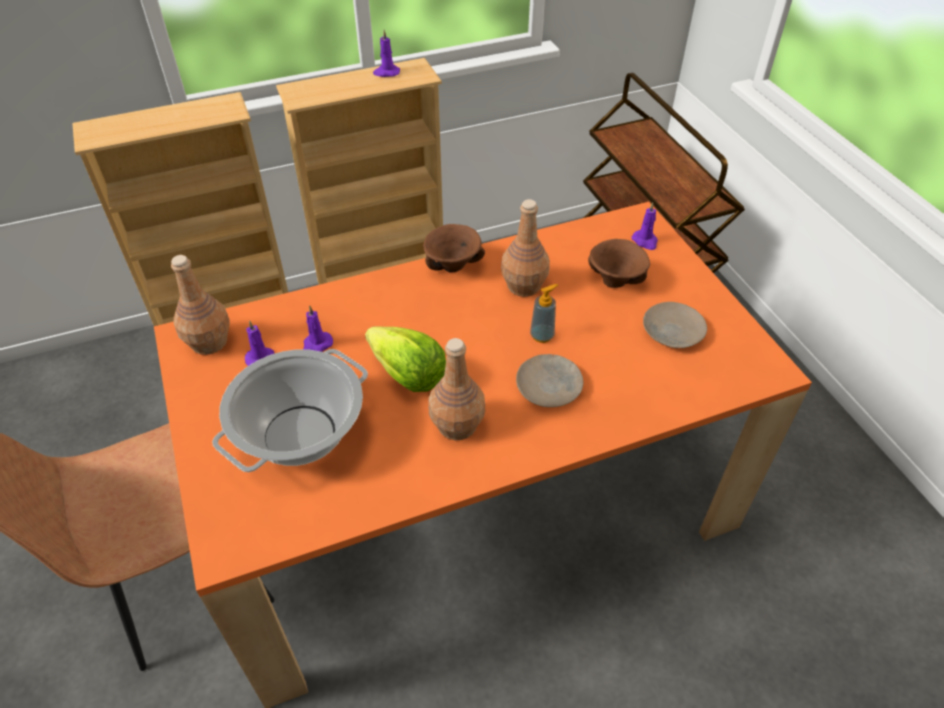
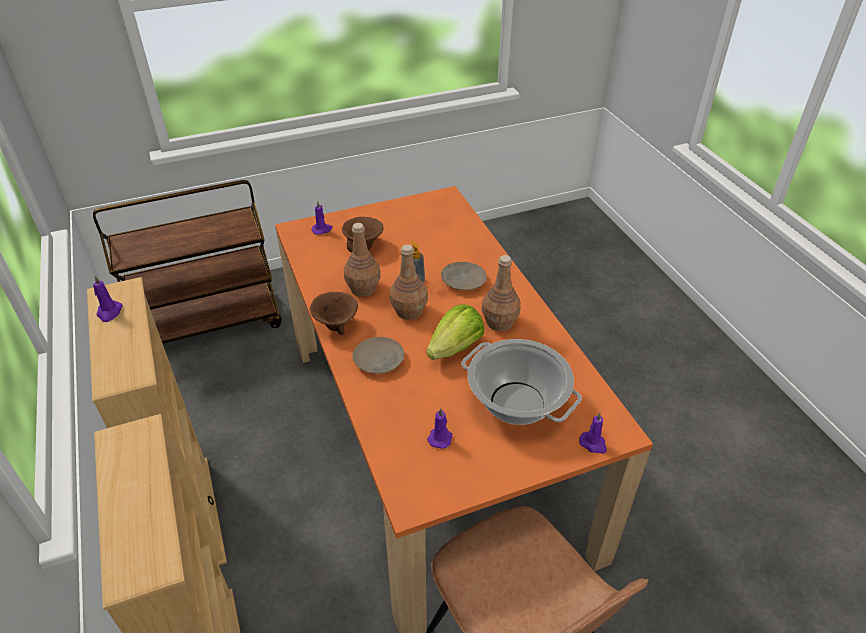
camera: 90 degrees left, 5 degrees down
(209, 342) = (419, 480): brown bottle -> brown bottle (409, 311)
(316, 345) = (424, 403): purple candle -> purple candle (593, 444)
(672, 331) = (414, 227): beige plate -> beige plate (379, 360)

